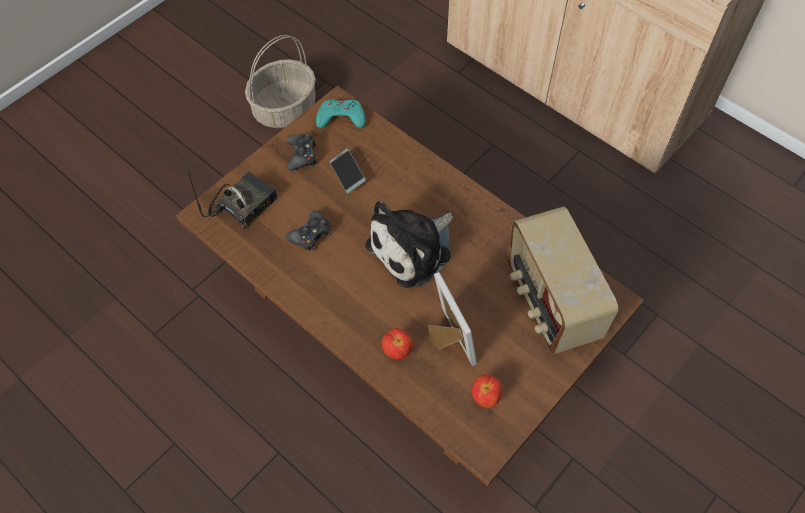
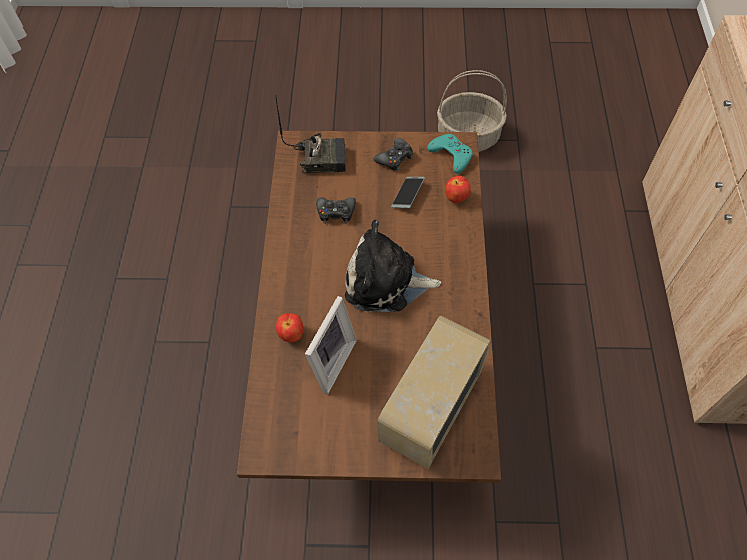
camera: 50 degrees right, 0 degrees up
(485, 398) = (304, 421): apple -> apple (456, 198)

